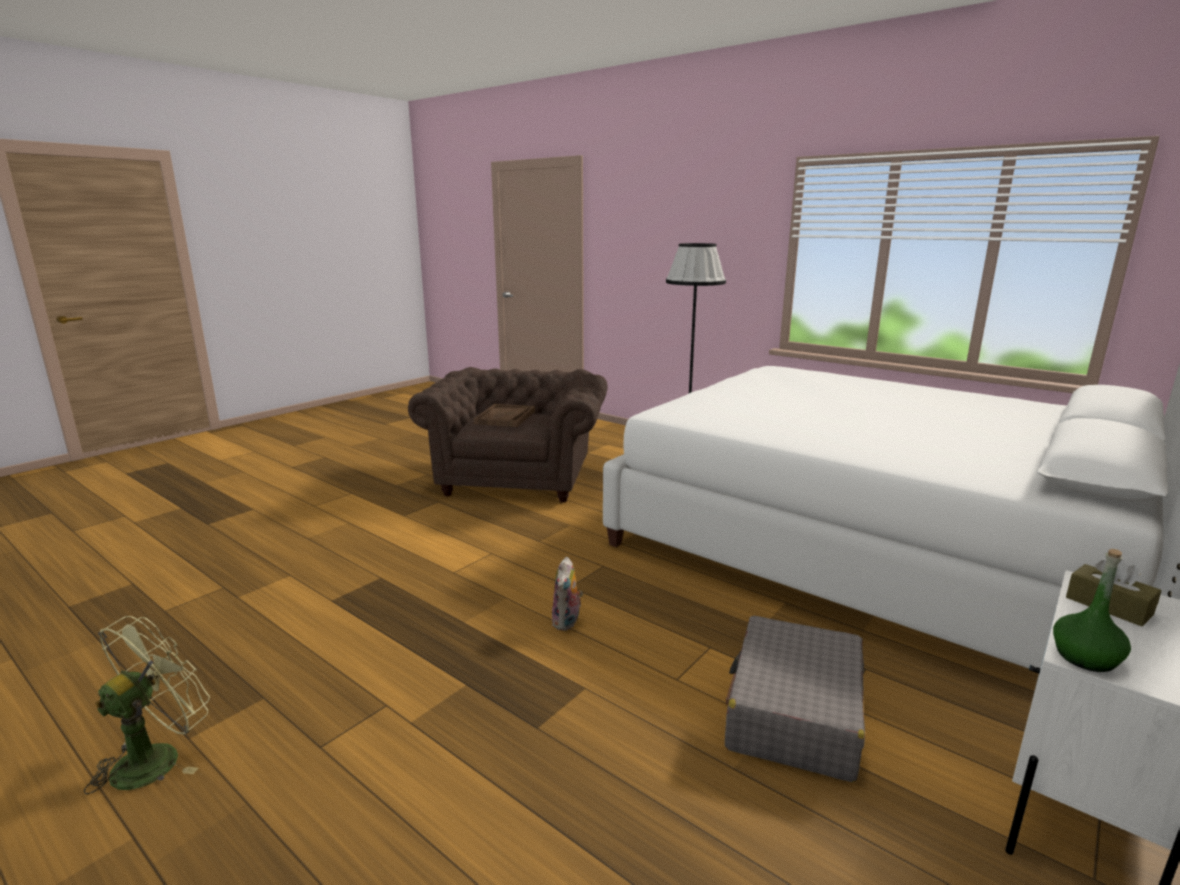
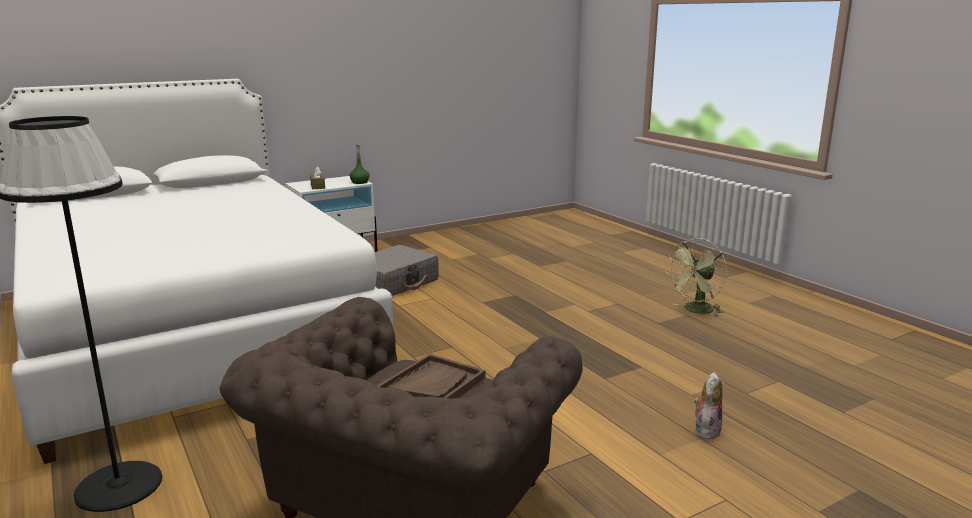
camera: 160 degrees left, 0 degrees up
(567, 622) = (470, 327): plush toy -> plush toy (706, 430)

